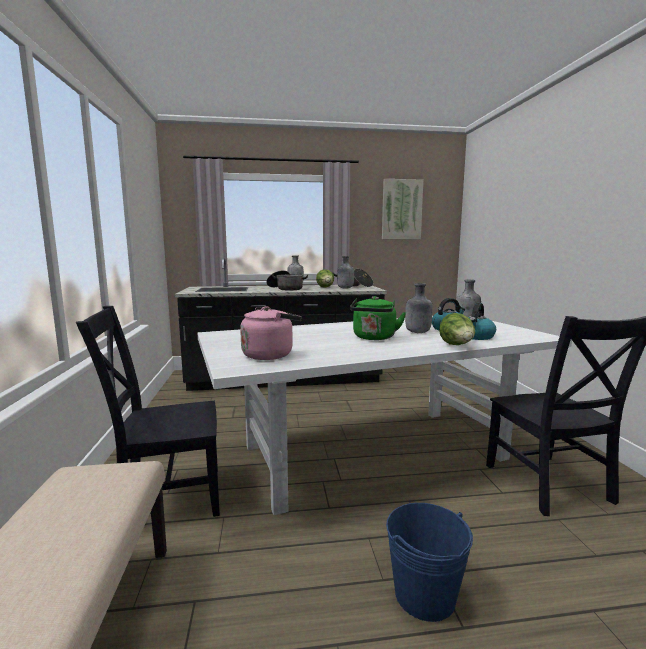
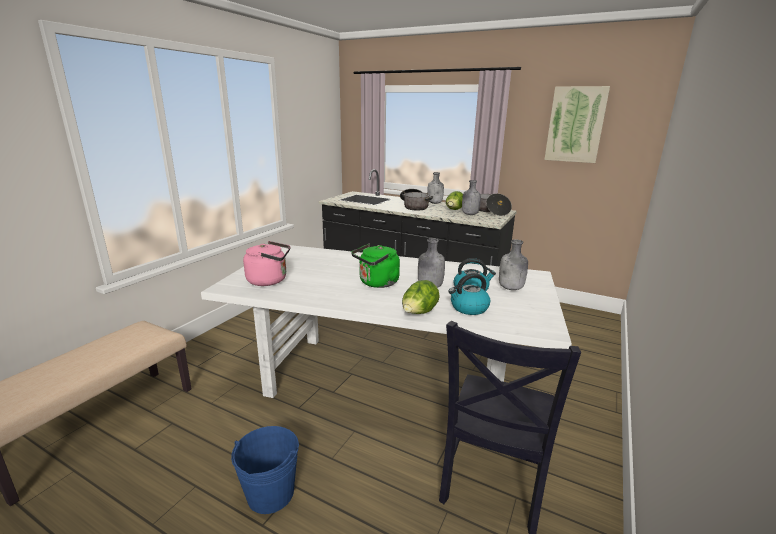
camera: 35 degrees right, 10 degrees up
(166, 498) = (227, 357): black chair -> none

